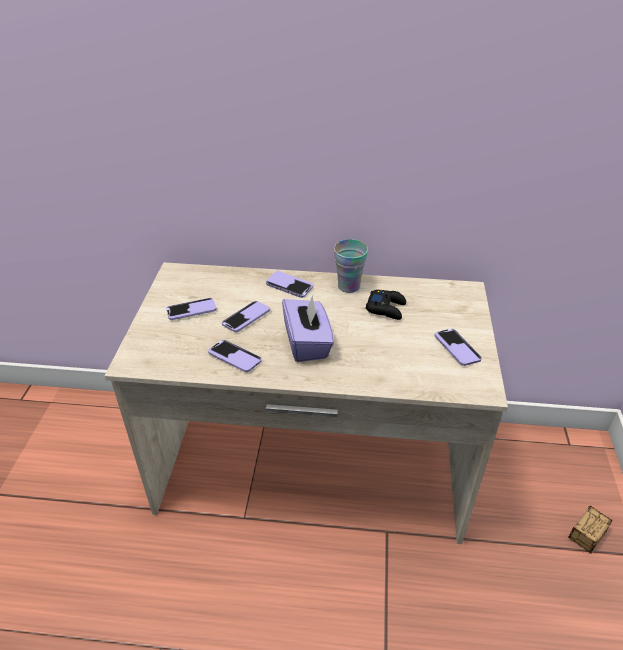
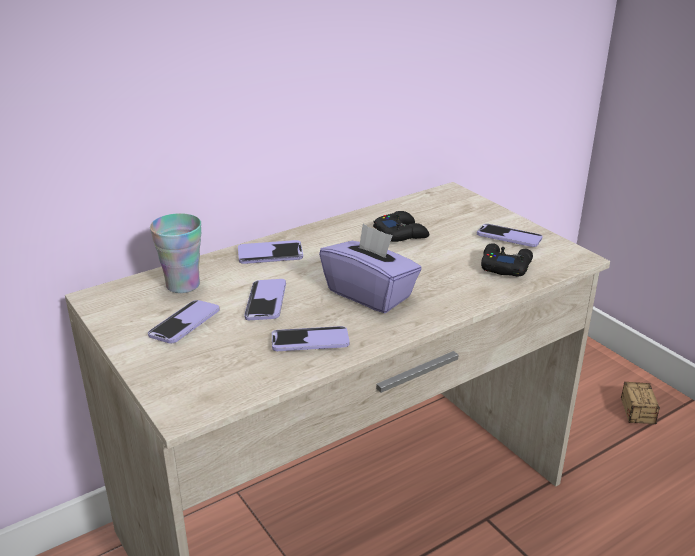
camera: 40 degrees left, 10 degrees down
(349, 286) = (336, 230): cup -> cup (183, 285)
(420, 369) = (505, 266): none -> black game controller

